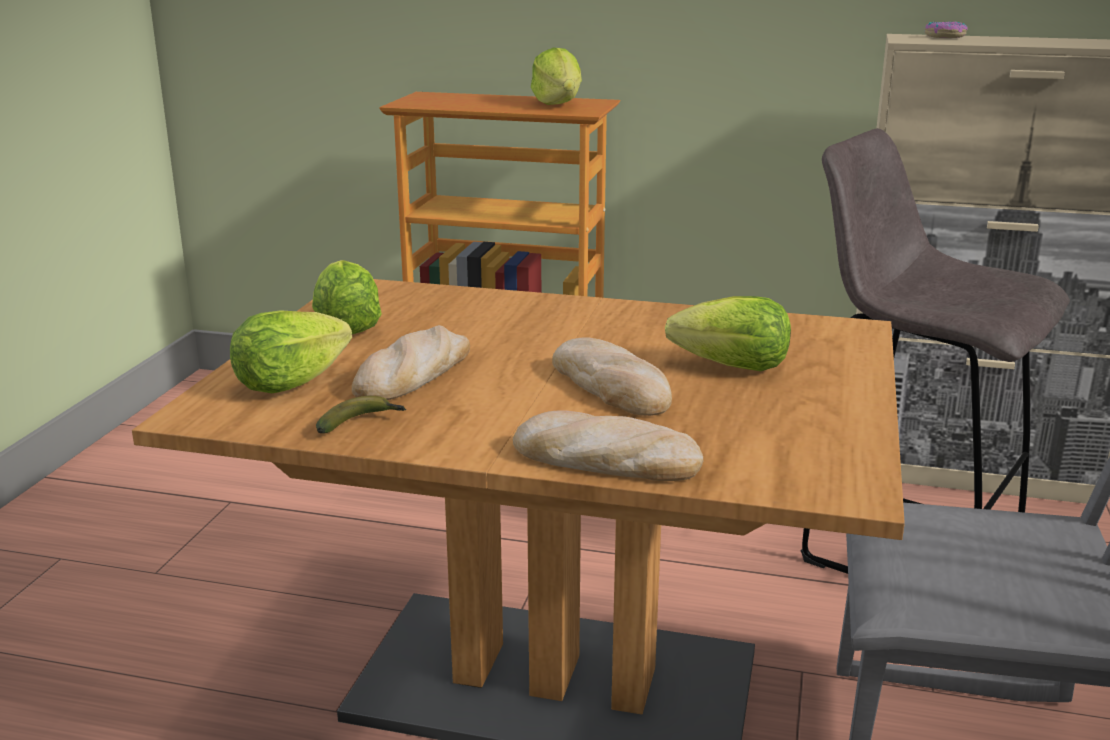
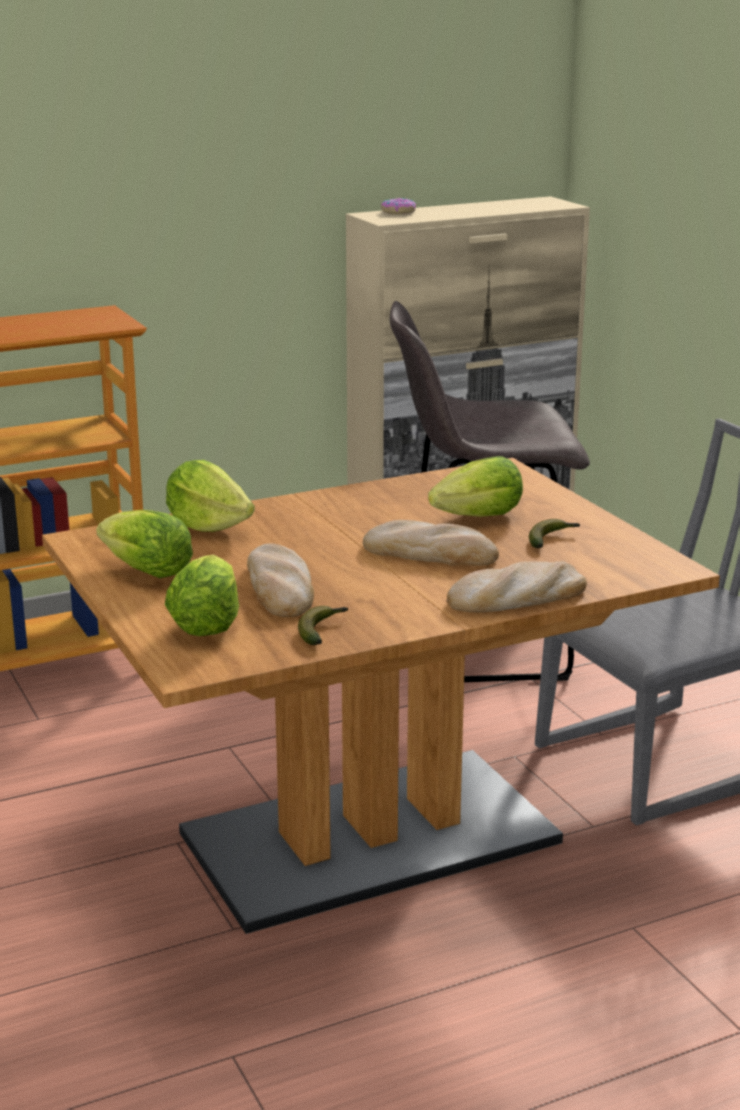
camera: 40 degrees left, 0 degrees up
(558, 104) = (73, 319): lettuce -> lettuce (208, 526)
(767, 413) = (551, 539): none -> banana

